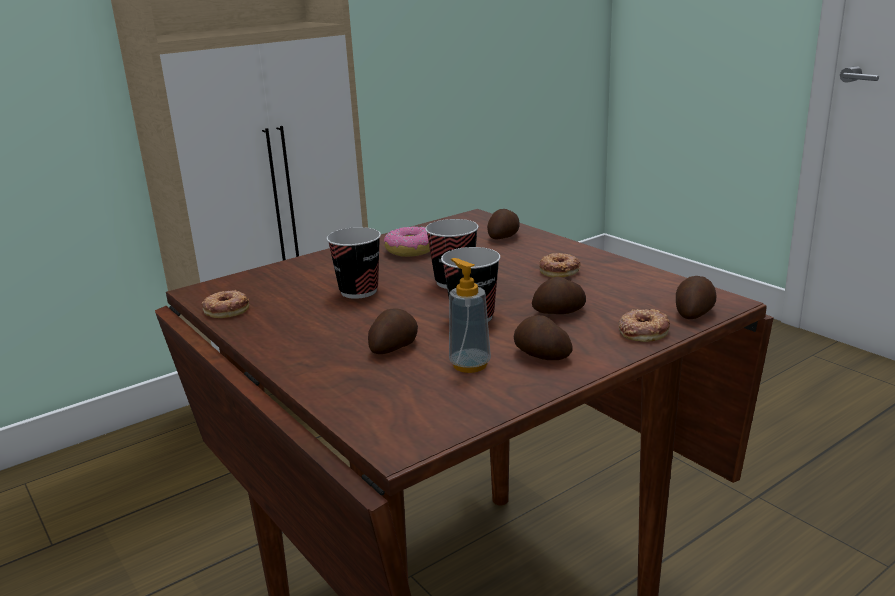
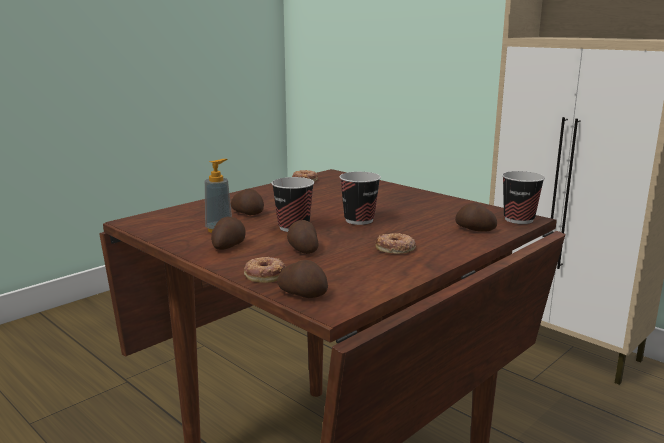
camera: 80 degrees right, 5 degrees down
(359, 291) = (336, 200): cup -> cup (519, 219)
(411, 250) = (423, 206): donut -> none

